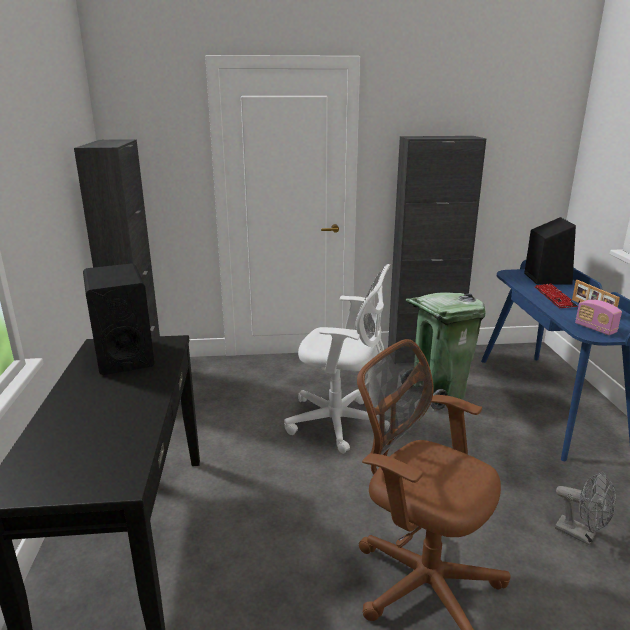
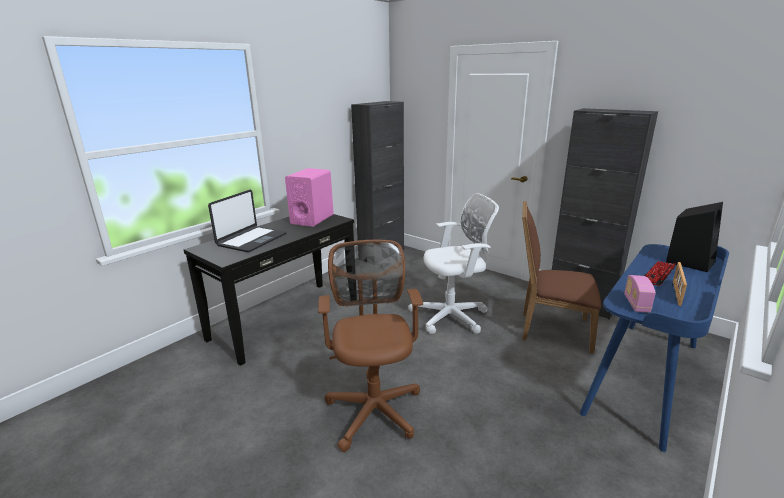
camera: 45 degrees right, 0 degrees up
(89, 429) = (251, 240): none -> laptop
(123, 356) = (312, 219): black speaker -> pink speaker
(340, 423) = (453, 316): white office chair -> white office chair turned 75 degrees counterclockwise
(437, 392) = (550, 329): green trash can -> brown chair
(581, 534) = (510, 455): grey fan -> none

